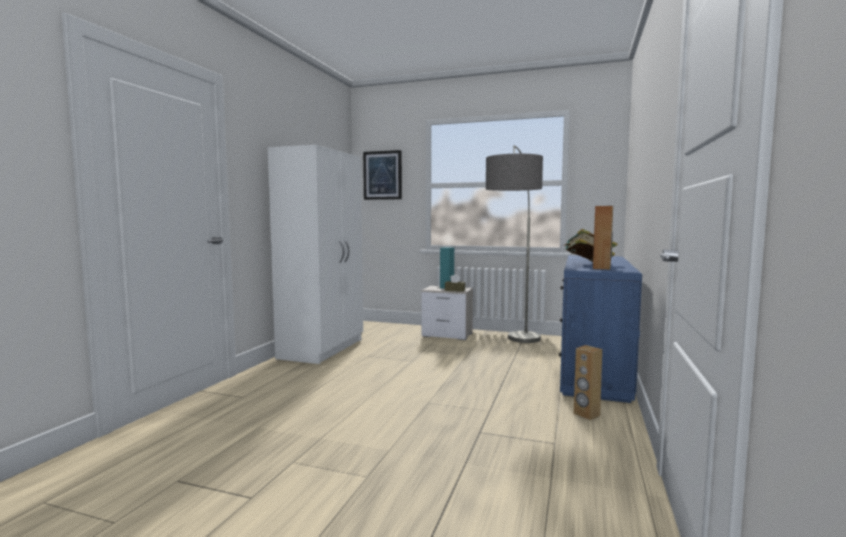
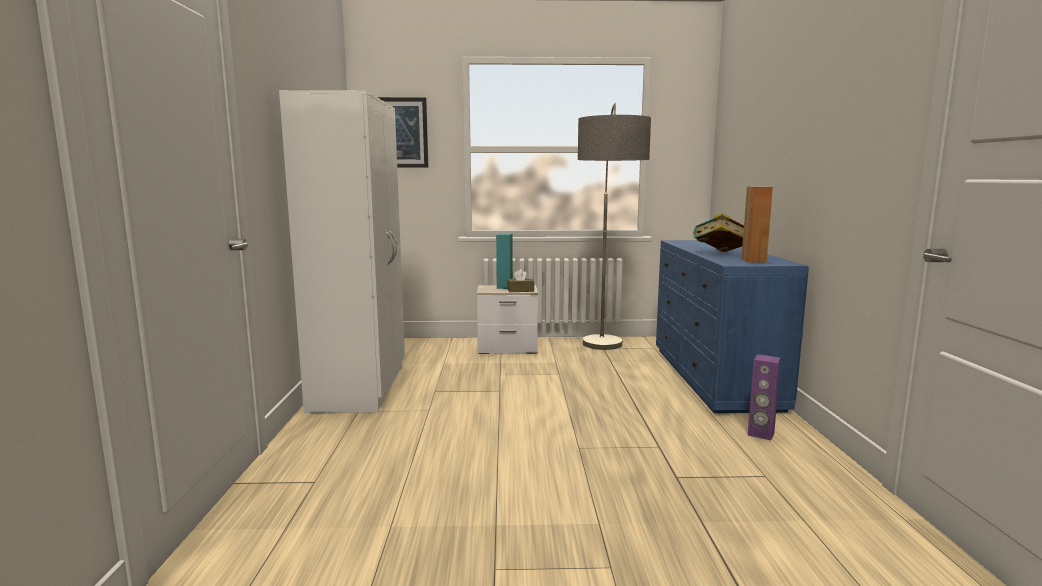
camera: 20 degrees left, 5 degrees up
(586, 414) = (760, 434): brown speaker -> purple speaker

